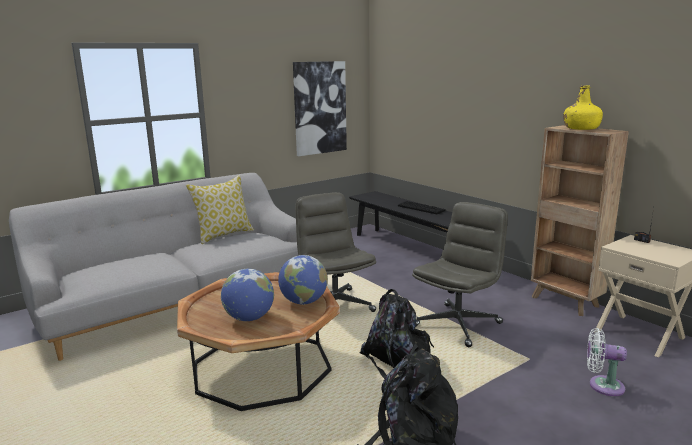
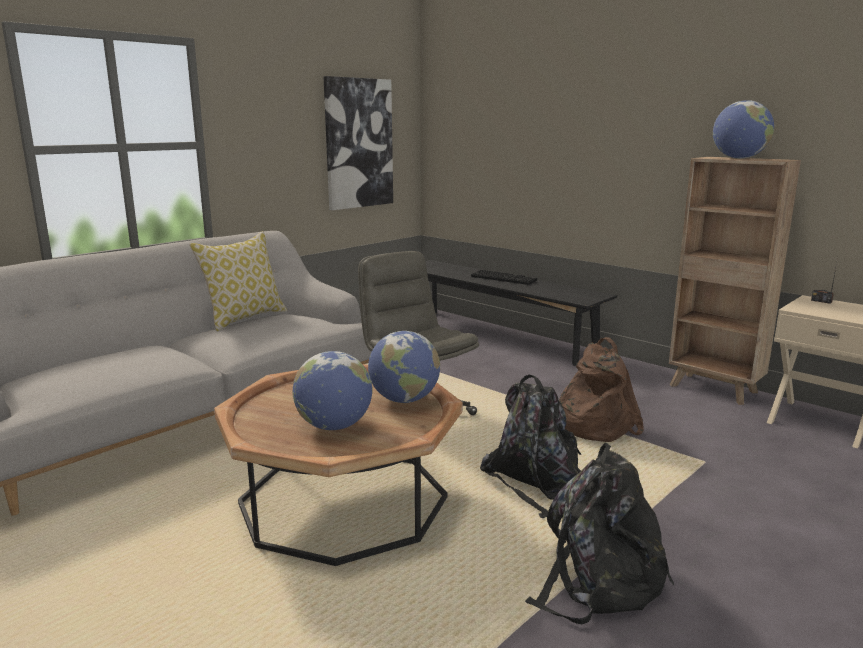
camera: 10 degrees left, 0 degrees up
(457, 324) = (592, 424): grey office chair -> brown backpack
(581, 128) = (739, 158): yellow bottle -> globe
(602, 385) = (810, 488): white fan -> none

